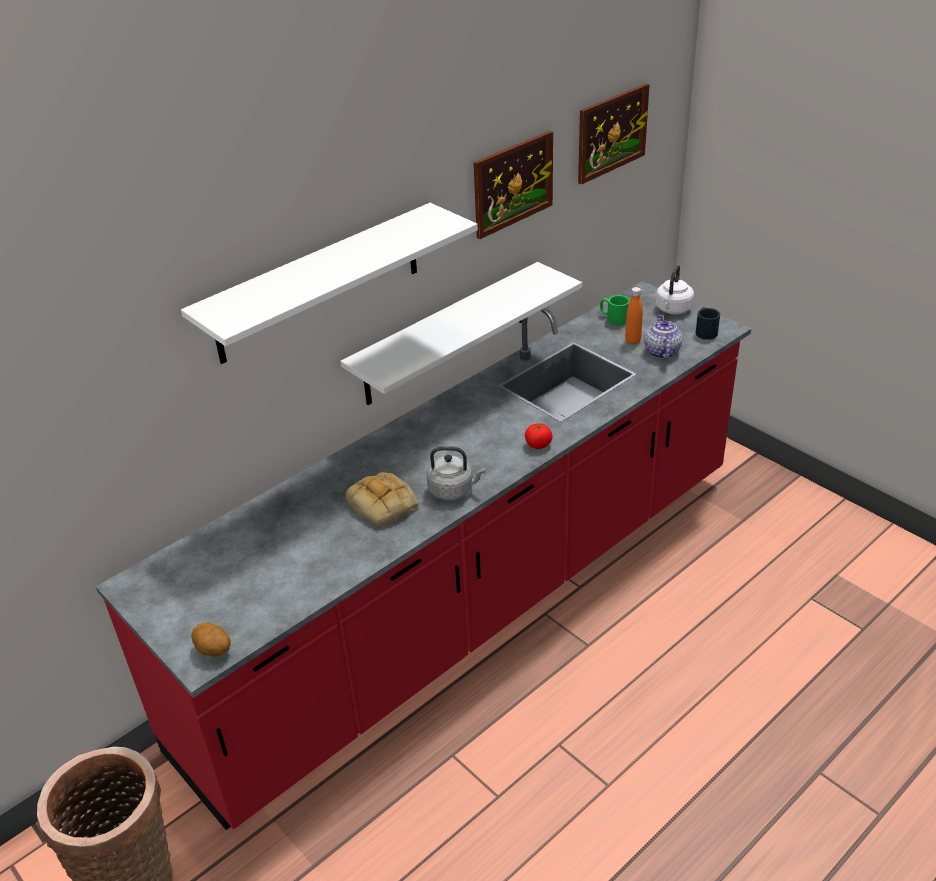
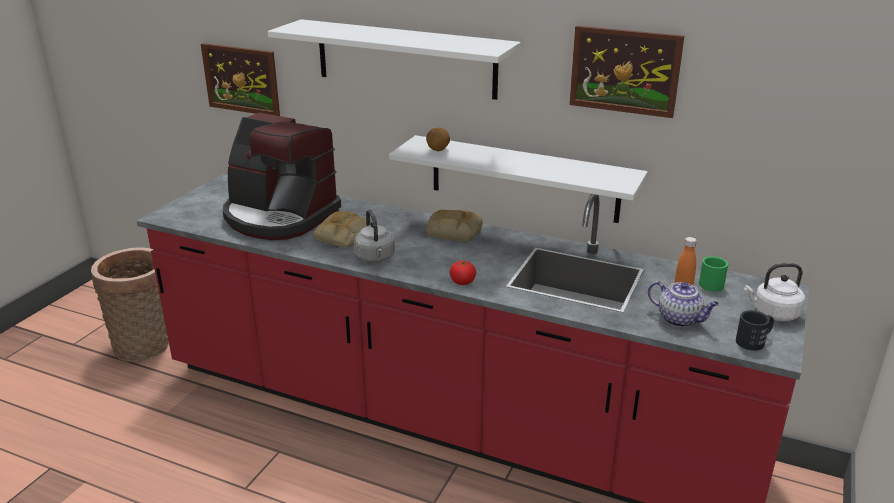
camera: 65 degrees right, 10 degrees down
(213, 651) = (173, 217): potato -> potato (437, 150)
(291, 548) = (279, 216): none -> coffee machine
(429, 425) = (453, 231): none -> bread
(612, 133) = (787, 80): picture -> picture (241, 79)
(661, 351) = (680, 319): teapot -> teapot turned 60 degrees clockwise

